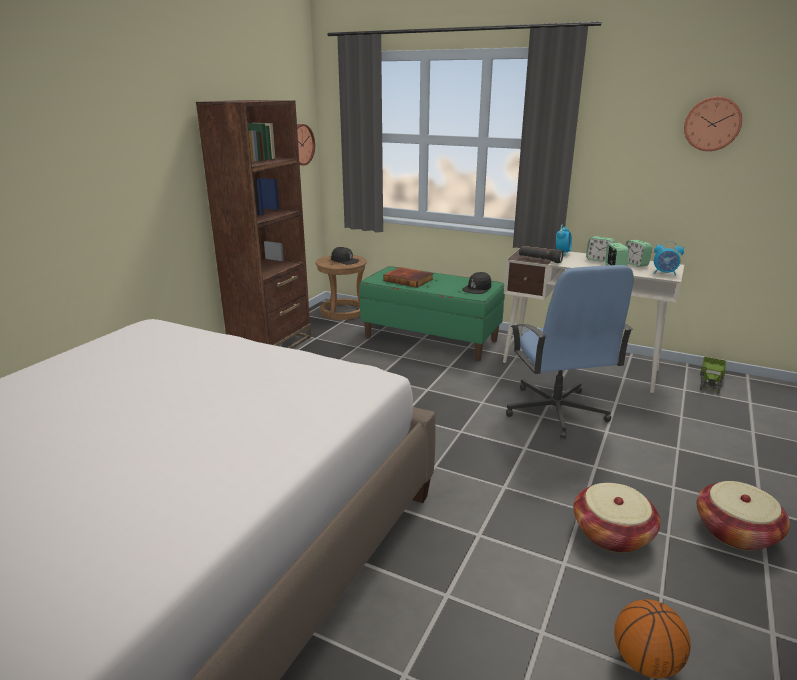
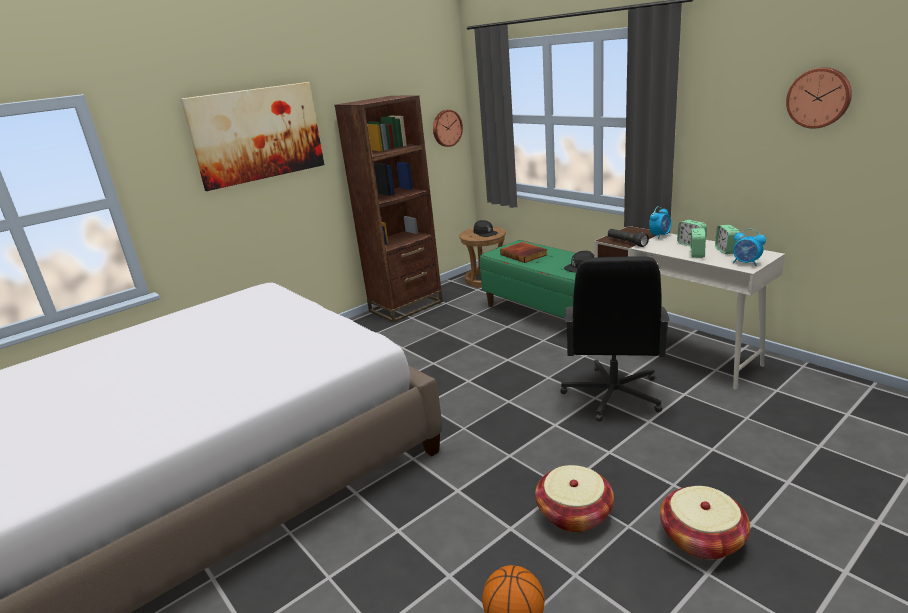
camera: 25 degrees right, 0 degrees up
(109, 128) = (257, 134): none -> picture
(555, 411) = (612, 395): blue office chair -> black office chair
(710, 382) = (818, 385): toy truck -> none

